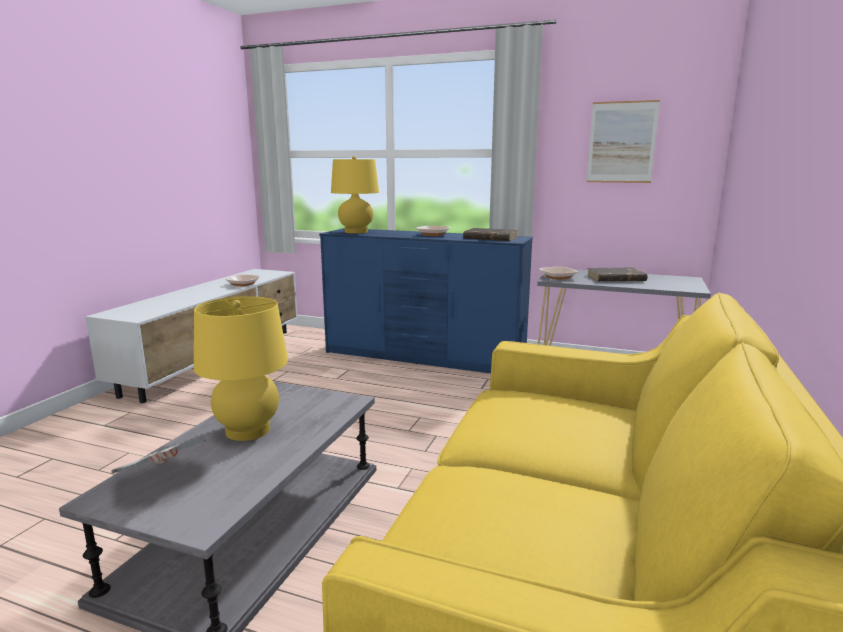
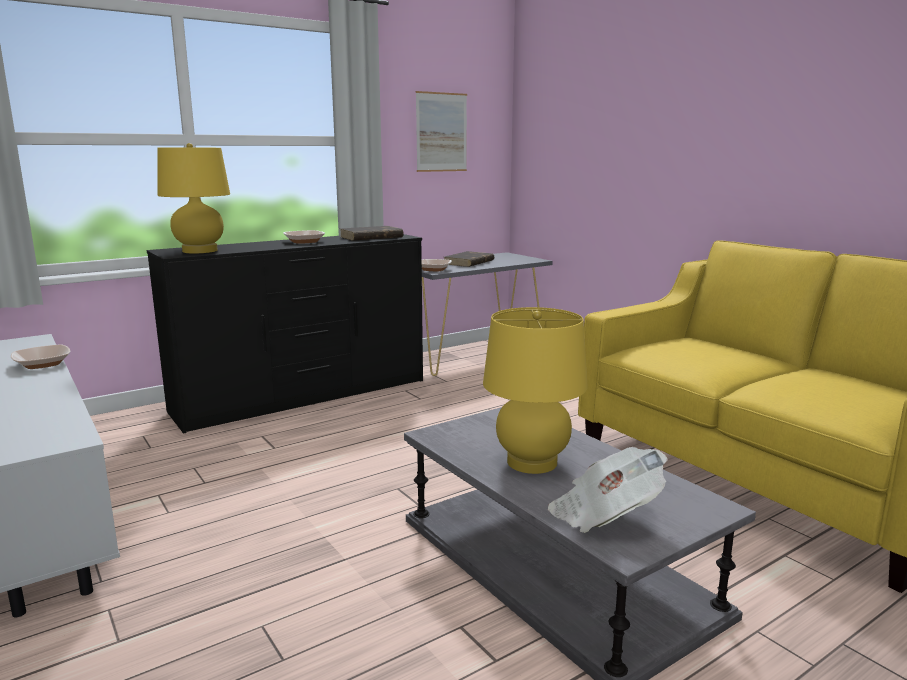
camera: 55 degrees left, 0 degrees up
(424, 357) = (304, 396): blue dresser -> black dresser

